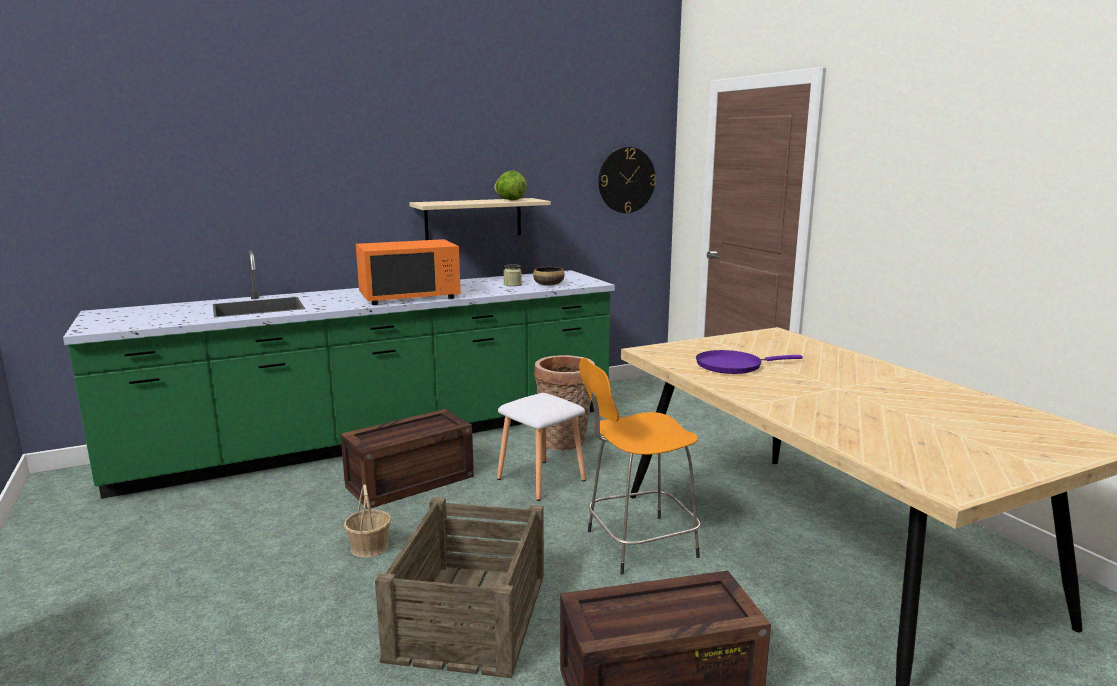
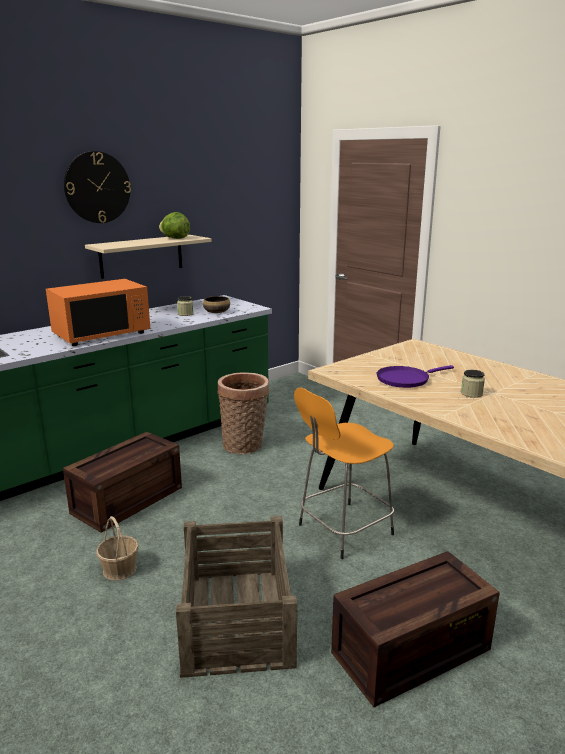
camera: 15 degrees left, 5 degrees up
(541, 479) = (240, 482): white stool -> none
(626, 180) = (264, 215): wall clock -> wall clock (97, 187)
(807, 386) = (471, 393): none -> jar

